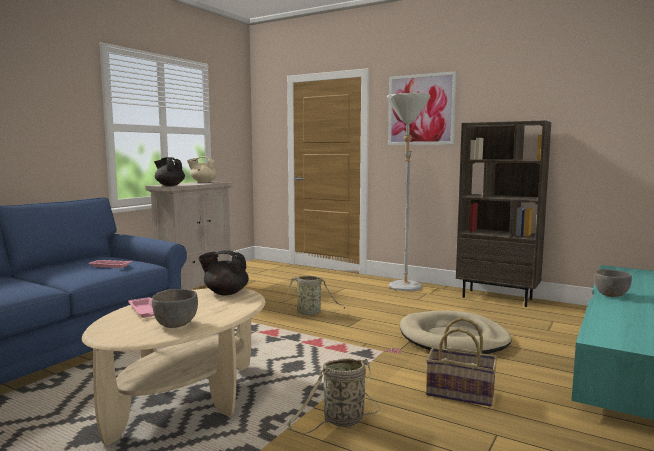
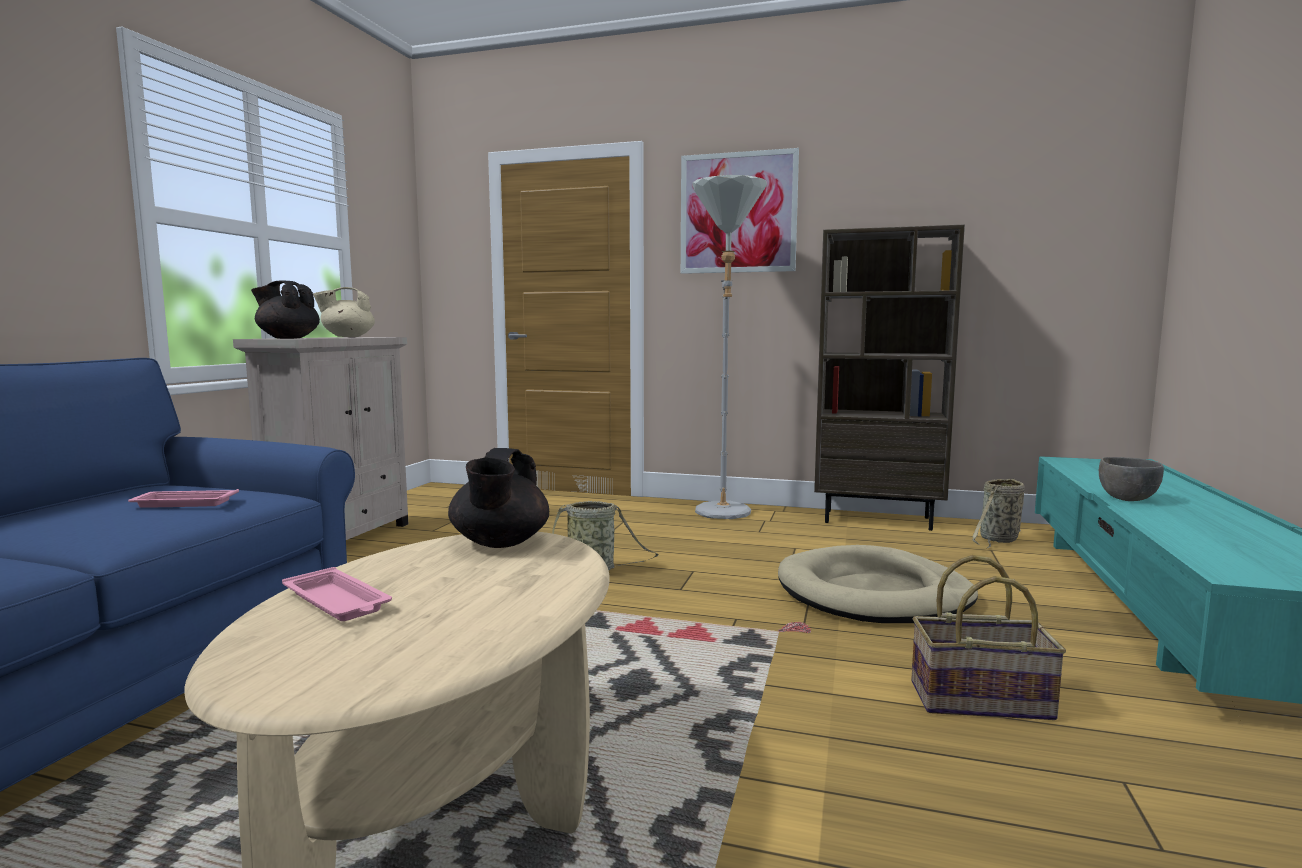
camera: 15 degrees left, 0 degrees up
(176, 324) = (447, 632): grey bowl -> none
(225, 293) = (500, 543): black teapot -> black teapot turned 75 degrees counterclockwise
(341, 421) = (820, 803): basket -> basket (997, 540)

